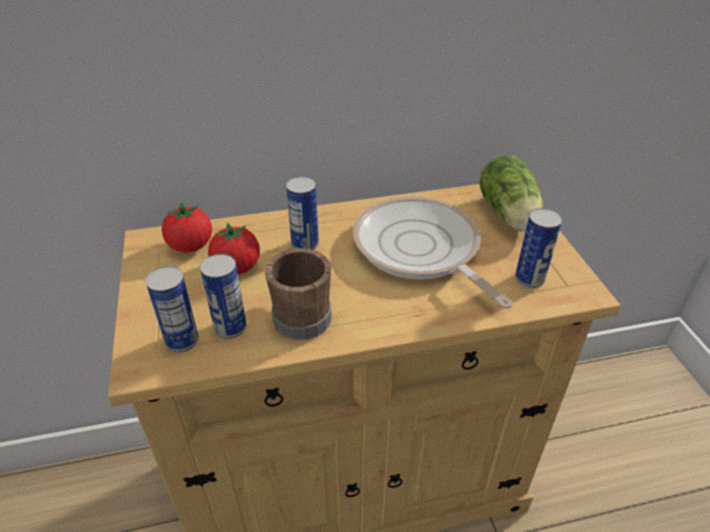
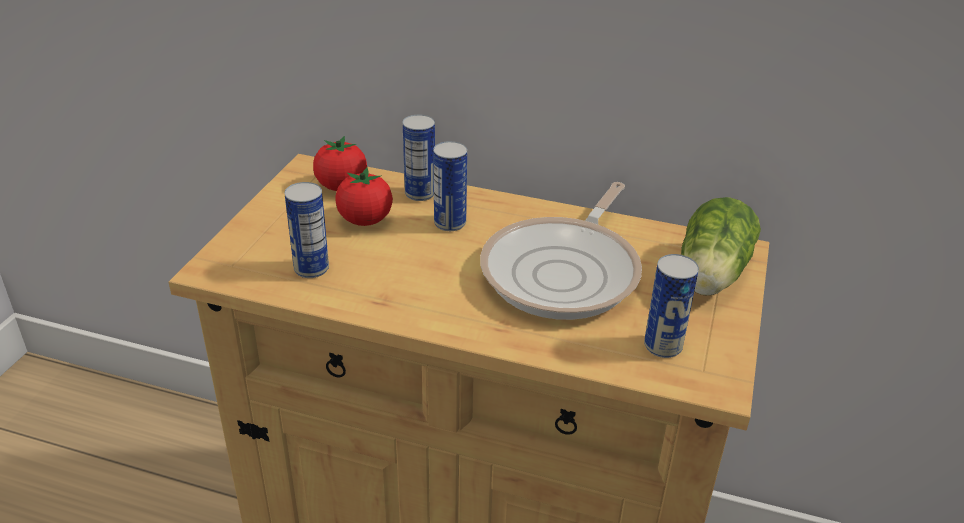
camera: 30 degrees right, 5 degrees down
(182, 341) = (262, 263): can -> can (420, 193)
(301, 314) = (385, 282): brown mug -> none
(420, 250) = (565, 272): frying pan -> frying pan turned 150 degrees counterclockwise

